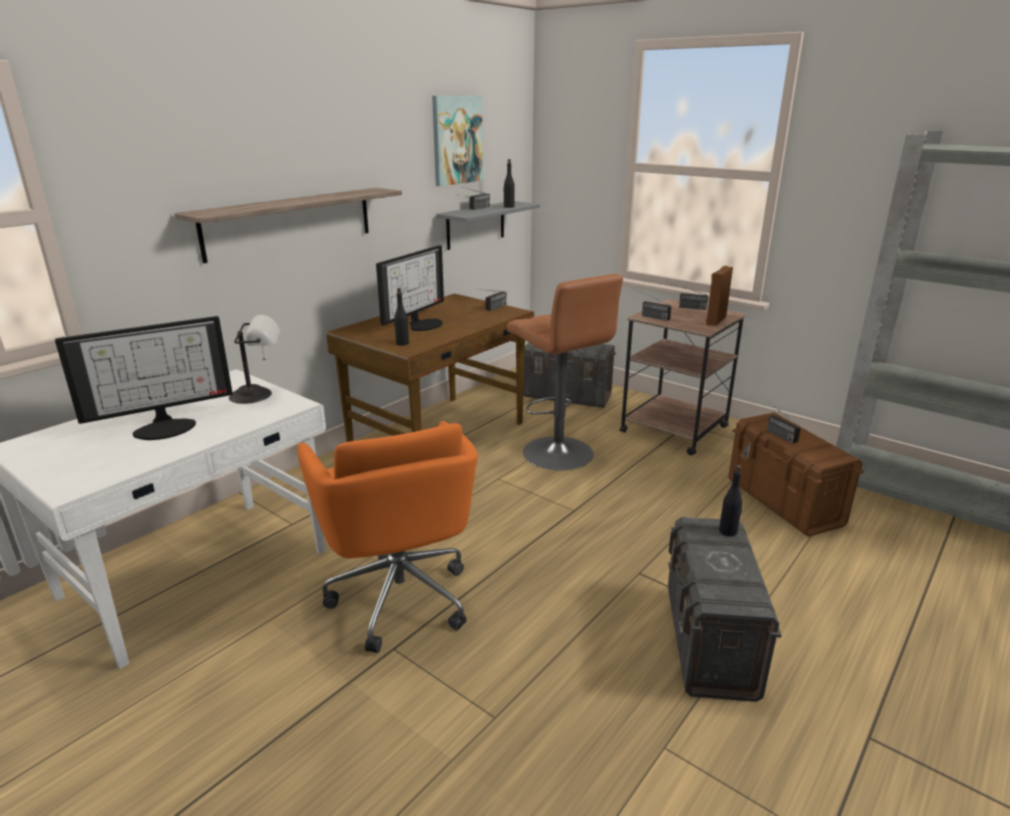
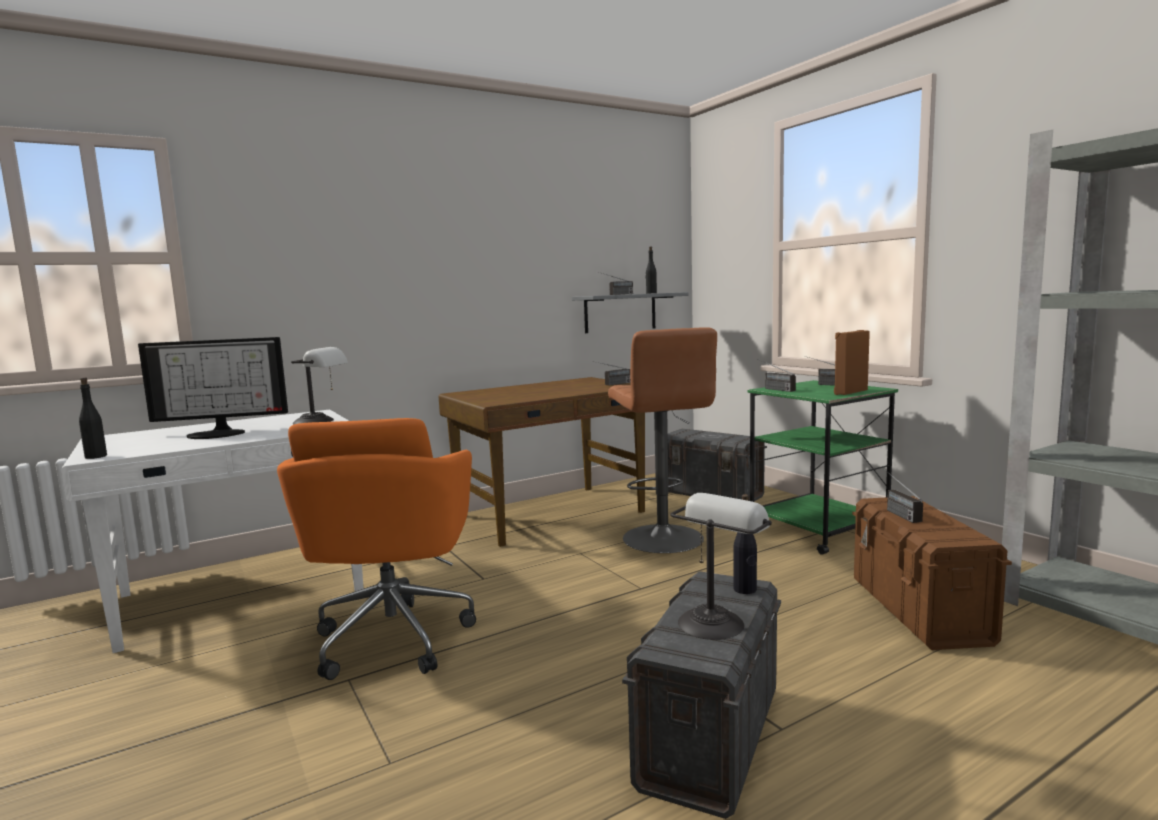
camera: 20 degrees right, 15 degrees down
(290, 222) = (408, 288): shelf -> none
(402, 343) = (492, 400): black bottle -> black bottle (96, 456)
(423, 324) = (531, 391): monitor -> none
(457, 140) = (597, 229): picture -> none
(675, 430) = (819, 531): brown cart -> green cart
(728, 563) = (716, 617): none -> table lamp

